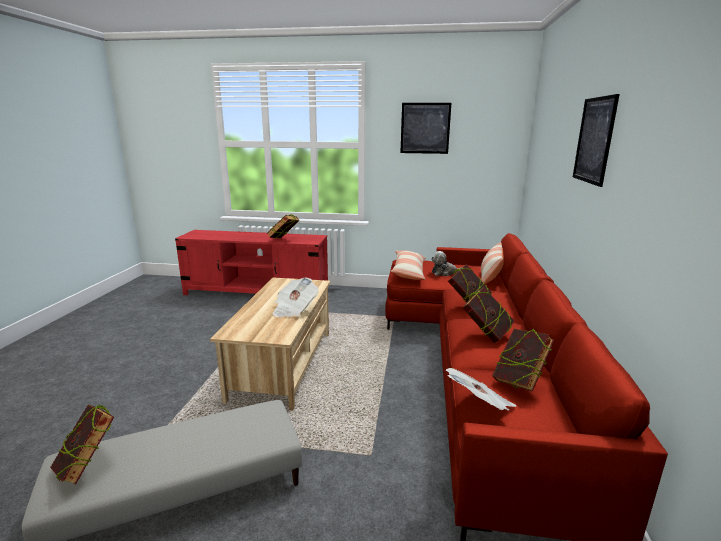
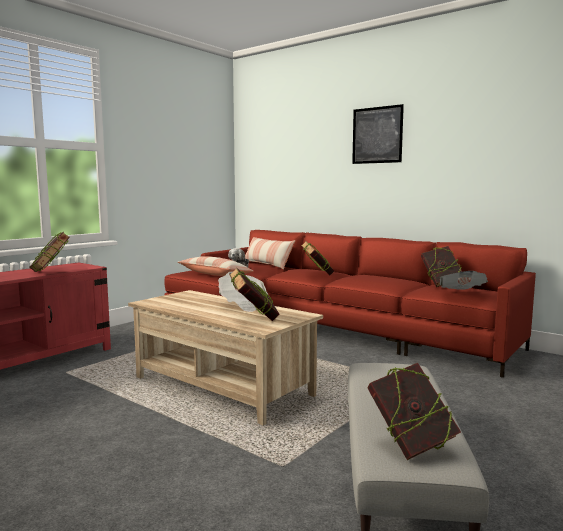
camera: 60 degrees left, 10 degrees down
(425, 128) = (160, 132): picture -> none
(486, 335) = (374, 278): book -> book (254, 319)

